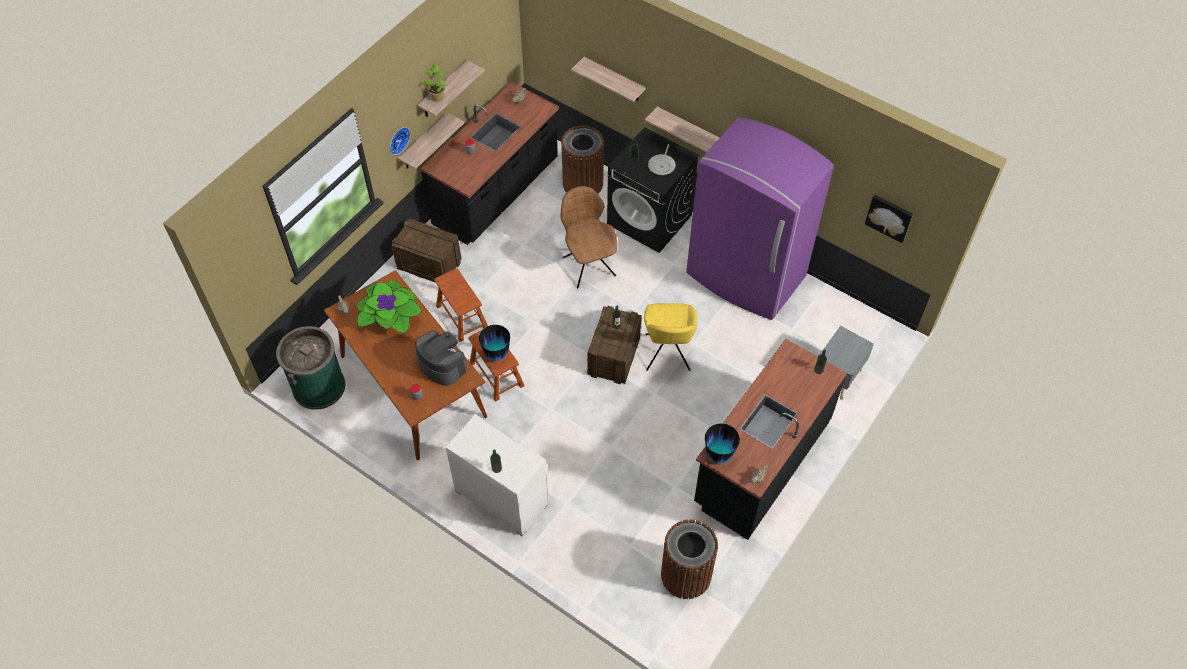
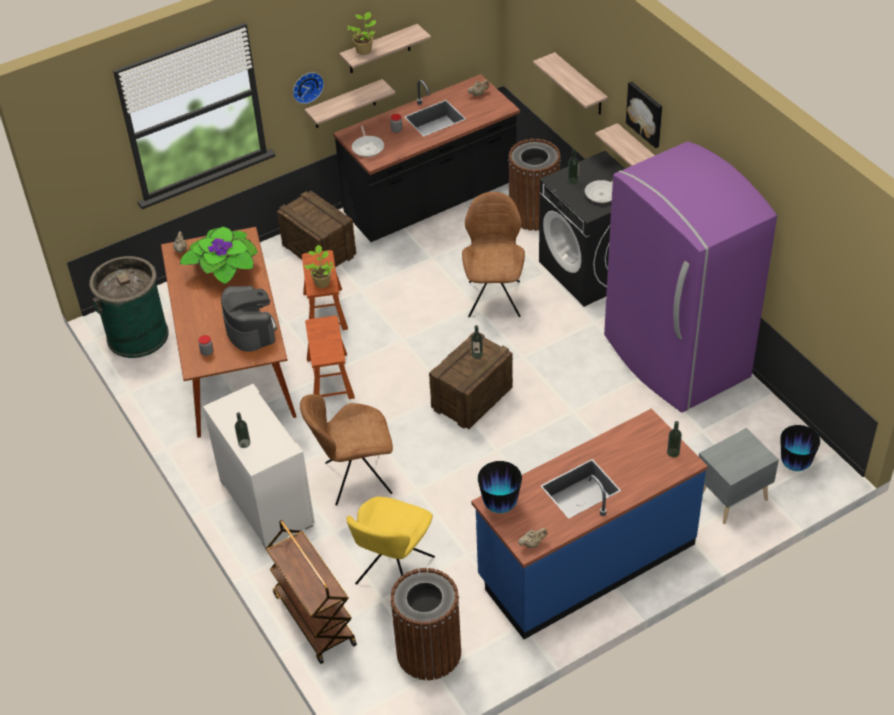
camera: 25 degrees right, 10 degrees down
(455, 174) = (368, 147): none -> frying pan
(464, 299) = (322, 282): none -> potted plant
(496, 354) = (325, 345): vase -> vase (795, 464)
(560, 453) = (355, 478): none -> brown chair
(588, 580) = (313, 619): none -> brown cart
(667, 354) = (535, 414): yellow chair -> yellow chair (393, 573)
(761, 462) = (586, 561): black counter -> blue counter
(889, 217) = (834, 299): picture -> picture (645, 113)

